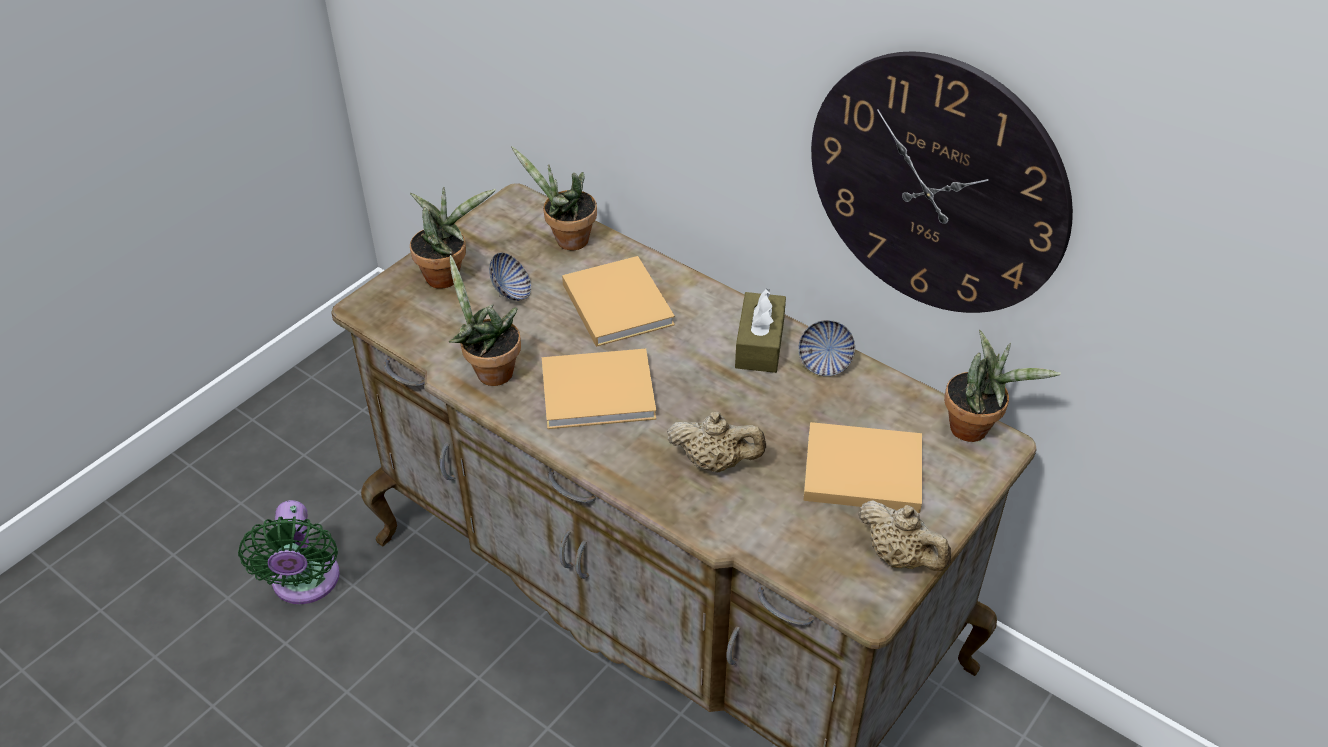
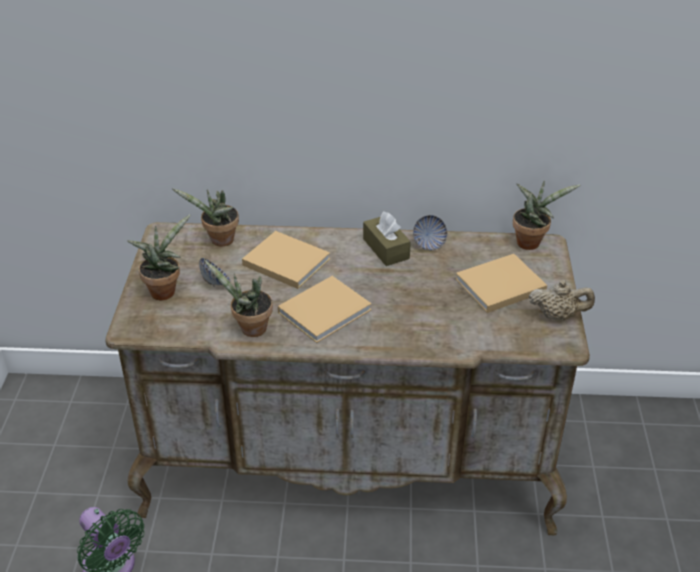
camera: 35 degrees left, 5 degrees down
(715, 462) = (424, 316): beige teapot -> none
(936, 186) = (474, 108): wall clock -> none

